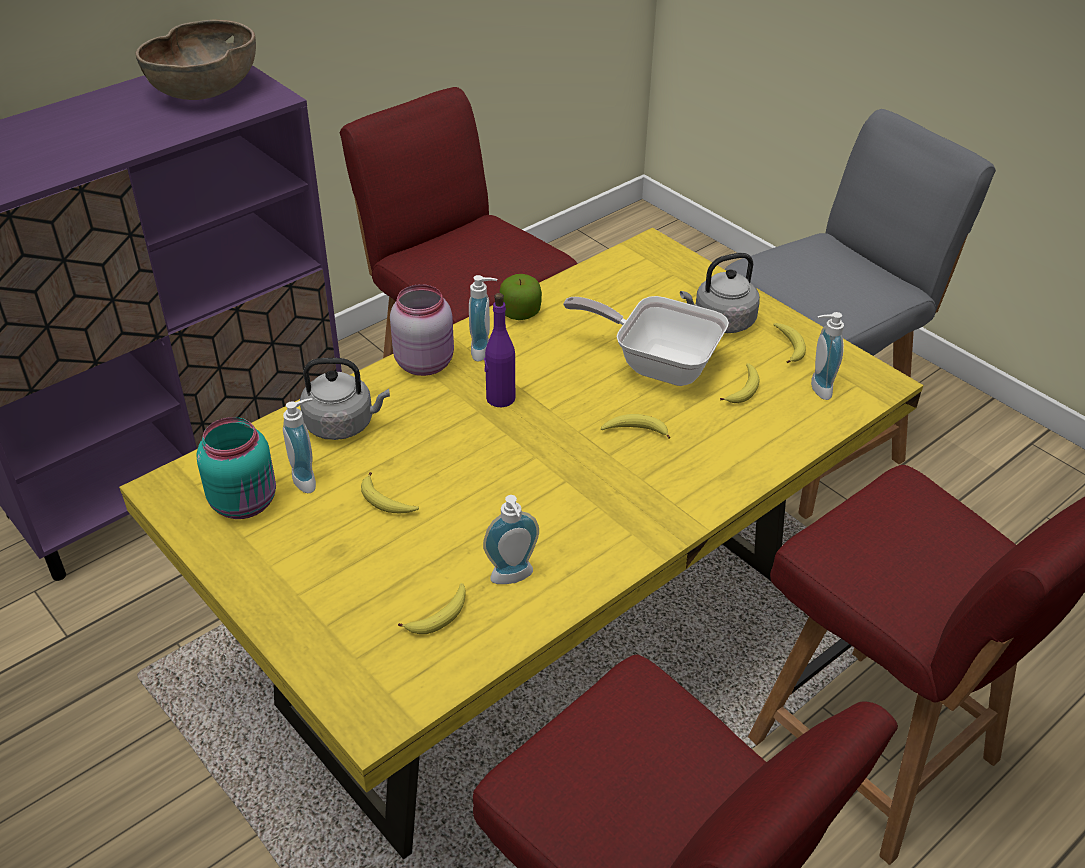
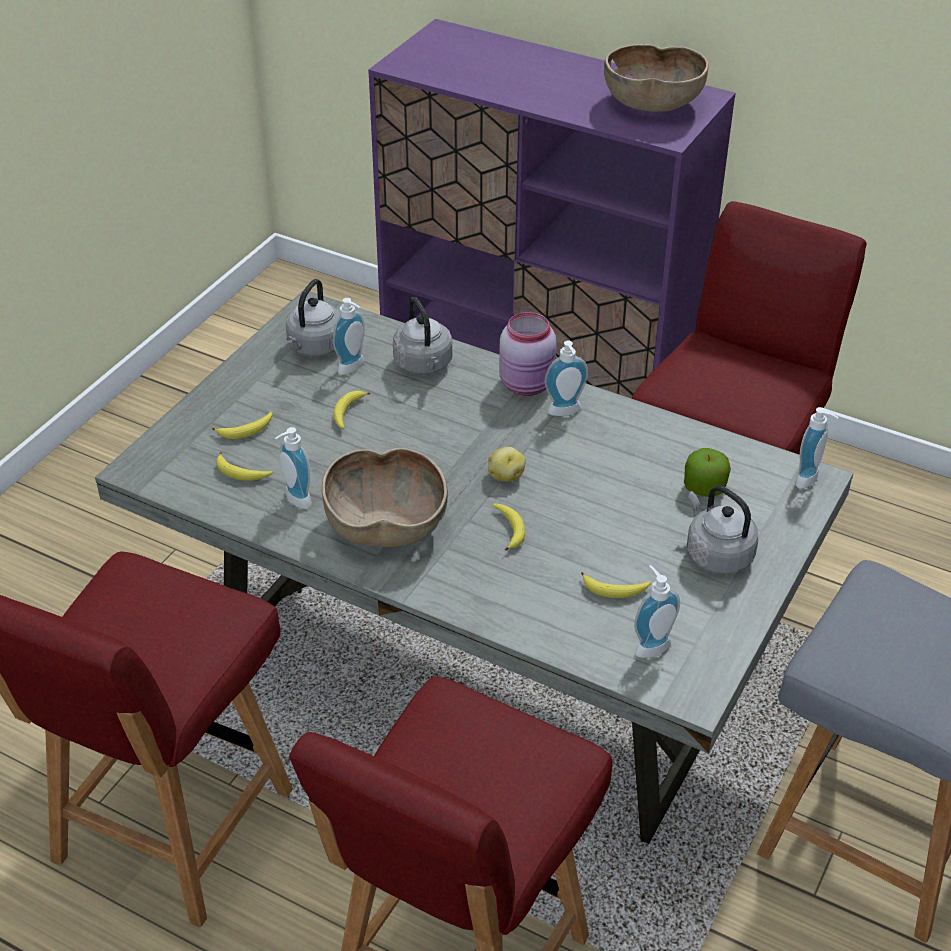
camera: 70 degrees right, 0 degrees up
(246, 502) = (315, 348): turquoise jar -> grey kettle
(500, 398) = (506, 438): purple bottle -> none
(520, 313) = (636, 419): apple -> apple (704, 487)
(541, 637) = (478, 675): yellow dining table -> grey dining table
(555, 413) = (505, 476): none -> potato
(590, 515) = (386, 526): none -> brown bowl
(651, 249) = (810, 480): none -> soap dispenser
(657, 363) = (617, 523): frying pan -> none
(789, 347) = (708, 613): banana -> banana (246, 430)

